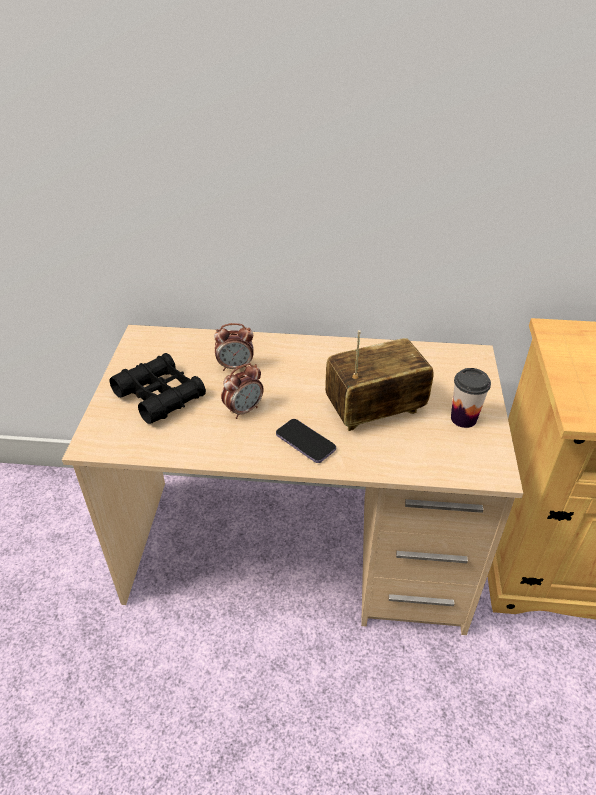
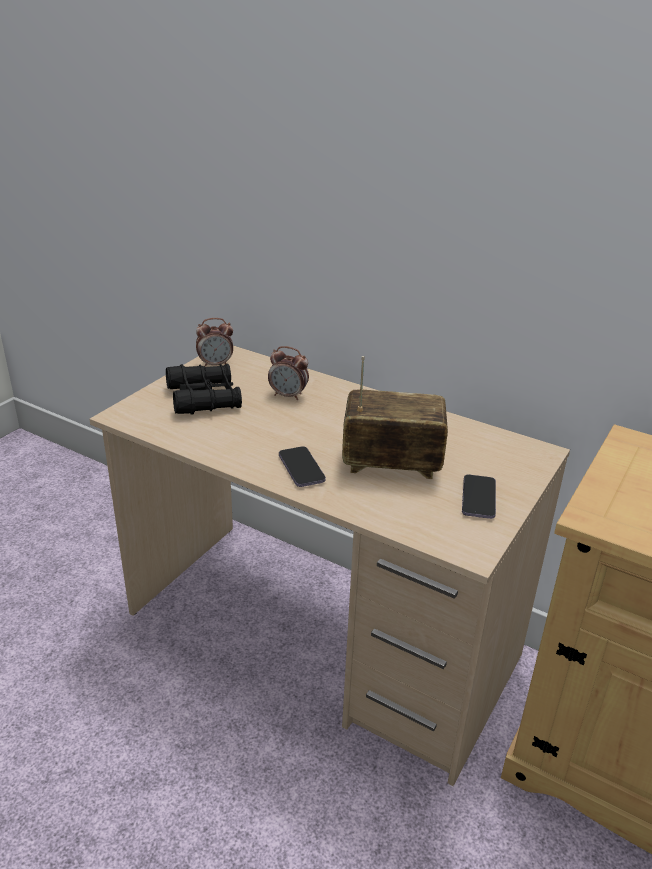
camera: 25 degrees right, 10 degrees down
(244, 410) = (267, 429): alarm clock -> alarm clock (216, 364)
(463, 418) = (478, 498): cup -> phone

